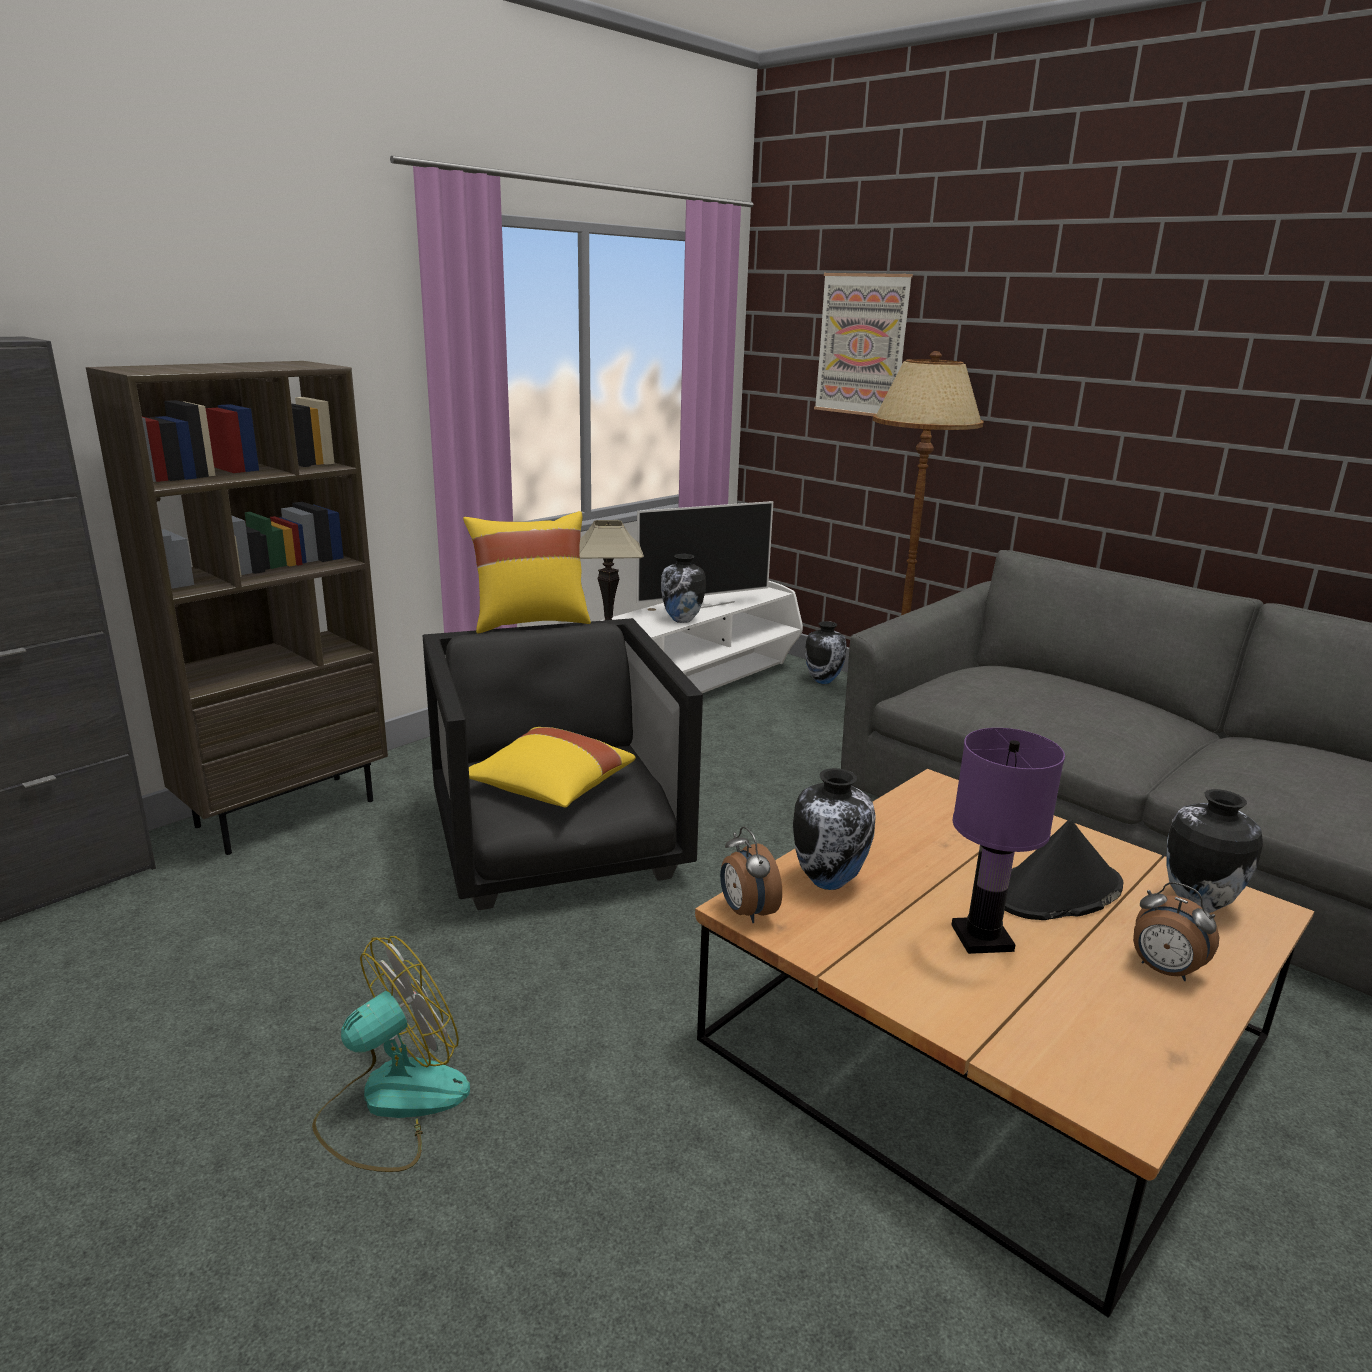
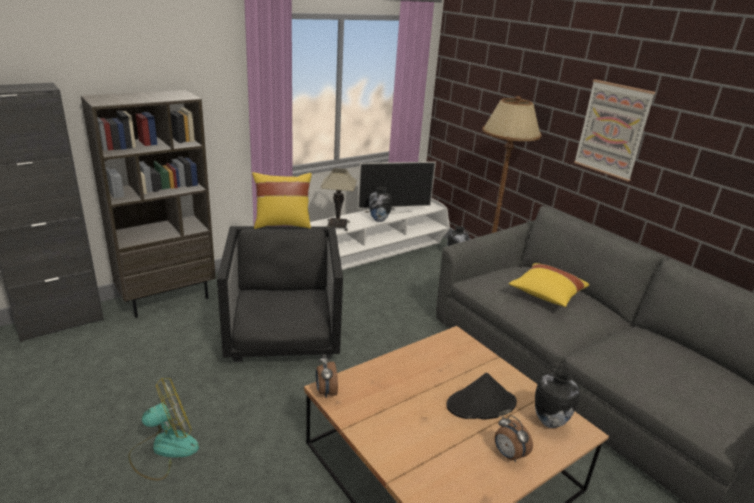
camera: 10 degrees right, 5 degrees up
(550, 789) = (276, 309): yellow pillow -> yellow pillow (546, 295)
(829, 881) = (373, 381): vase -> none
(862, 345) = (490, 83): picture -> picture (612, 129)
(981, 937) = (428, 423): purple table lamp -> none

